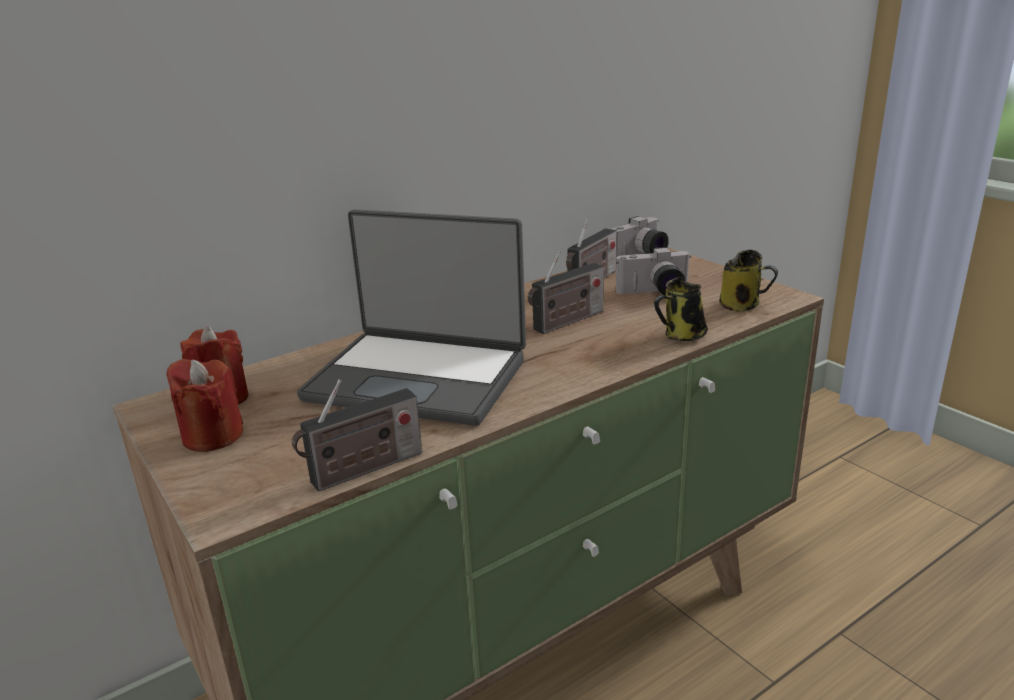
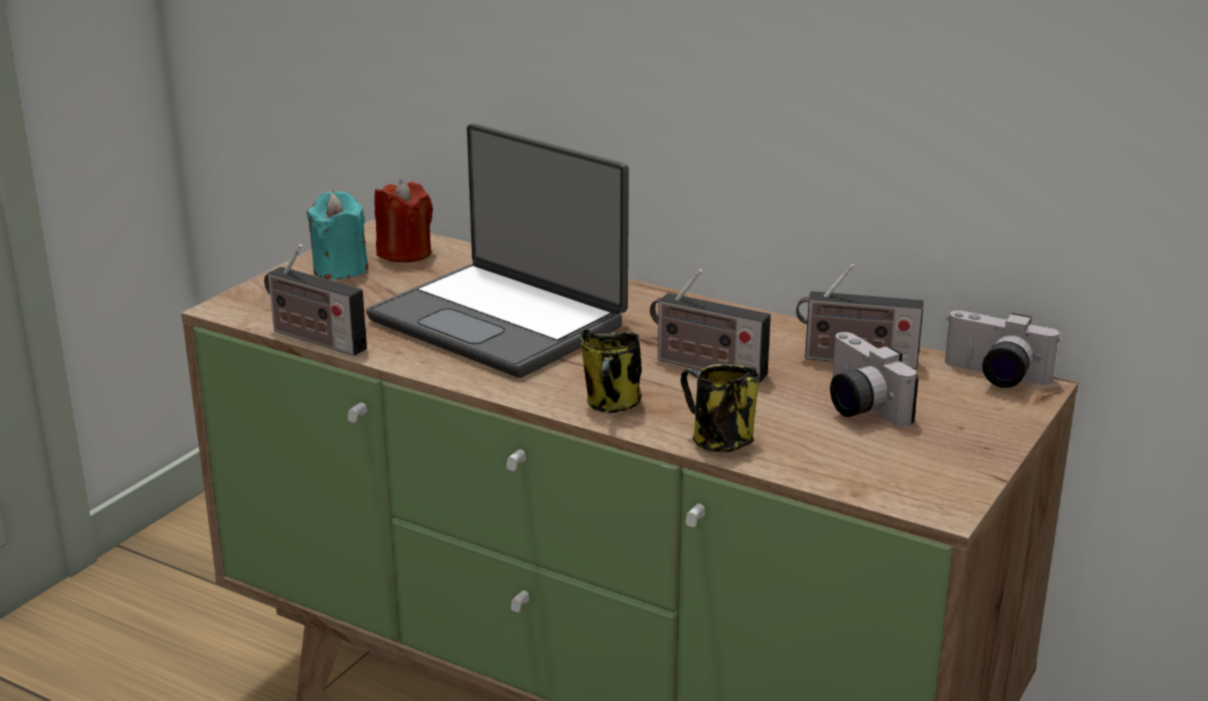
camera: 65 degrees right, 0 degrees up
(213, 436) = (340, 269): red candle -> turquoise candle
(419, 377) = (501, 321): laptop -> laptop turned 45 degrees counterclockwise
(742, 305) = (869, 473): mug -> mug (612, 405)

